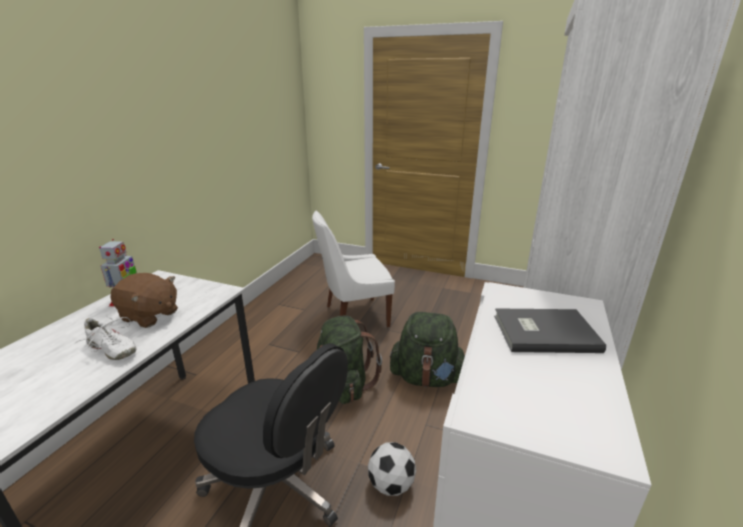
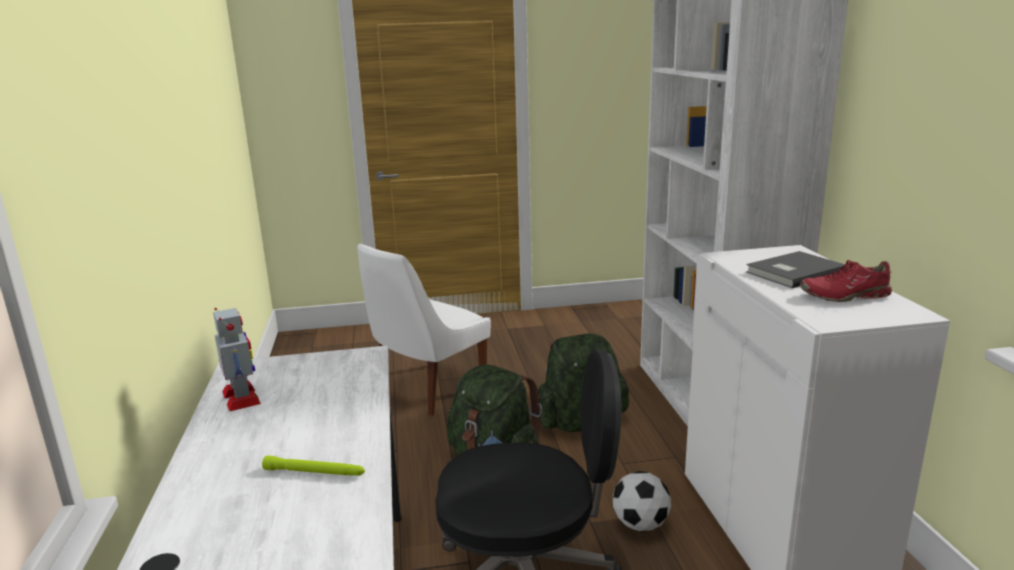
camera: 30 degrees left, 5 degrees down
(70, 370) = (315, 472): none -> green flashlight
(111, 349) = (330, 441): white shoe -> none
(149, 316) = (313, 402): brown plush toy -> none
(556, 384) = (844, 296): none -> red shoe

